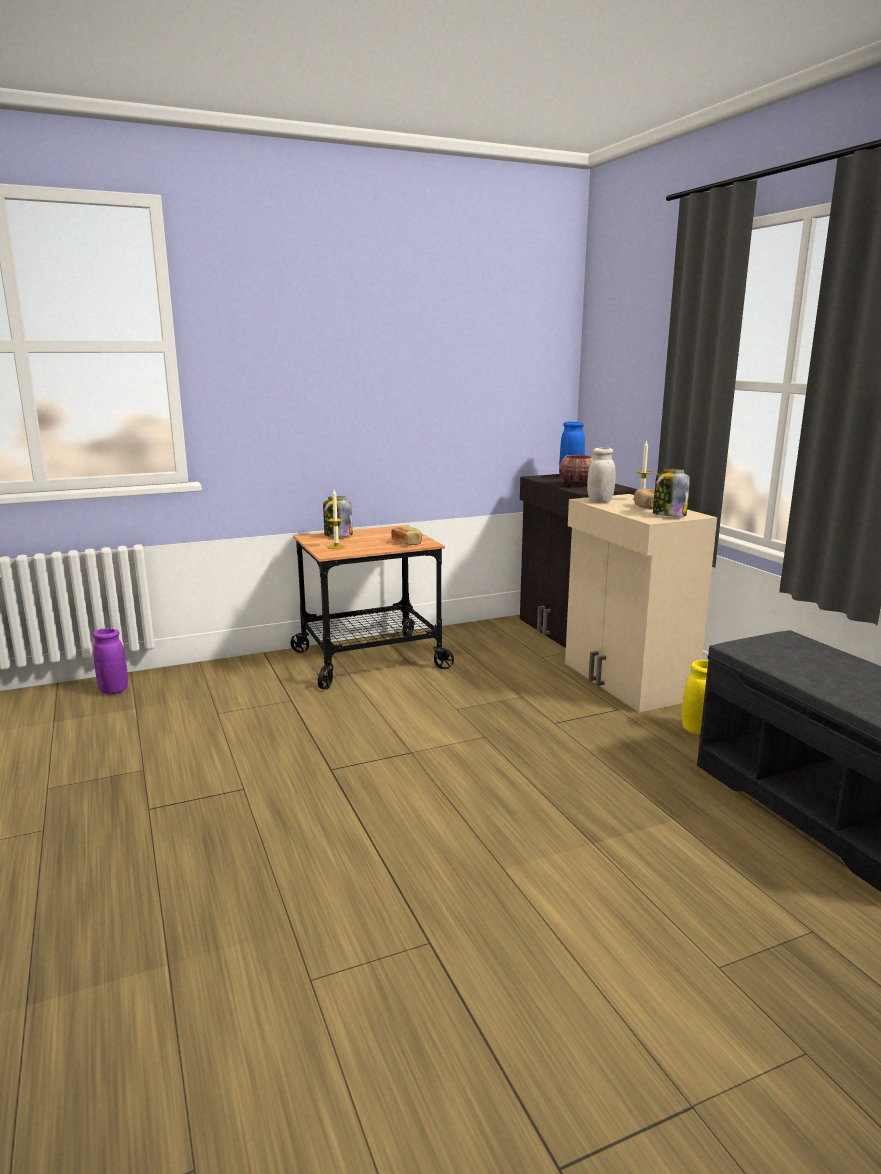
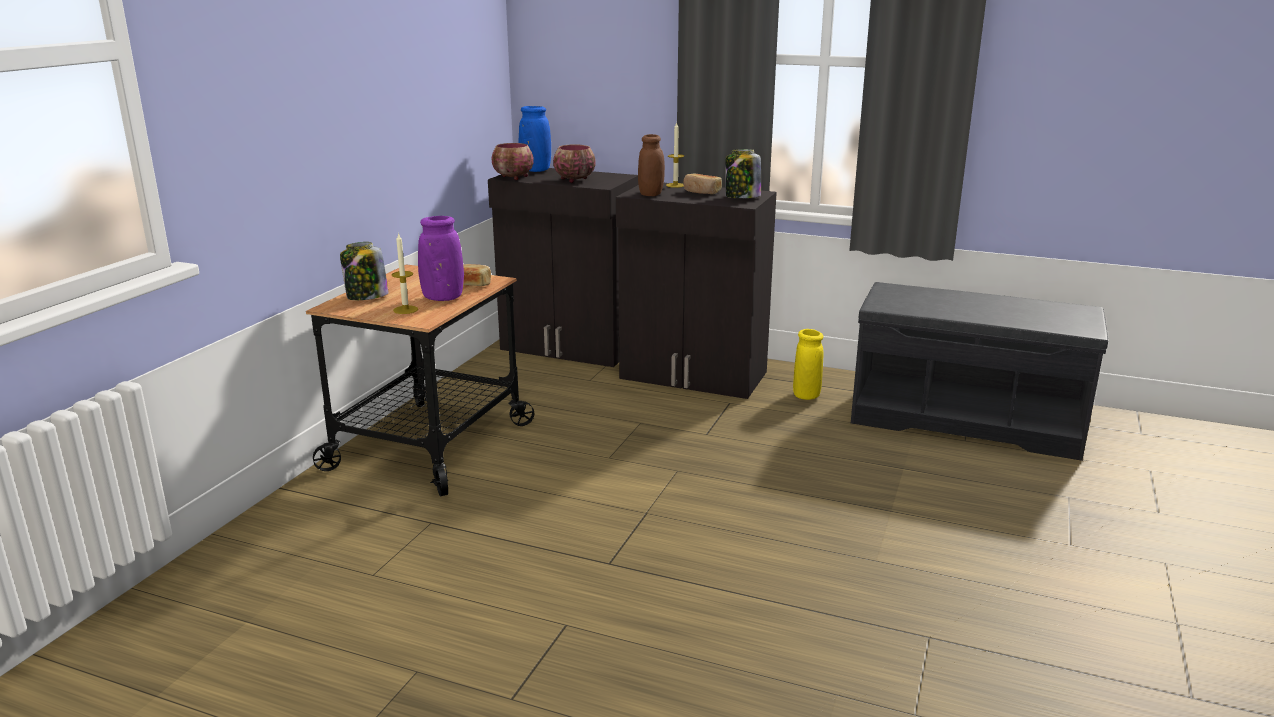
camera: 45 degrees left, 5 degrees up
(113, 690) = (161, 619): purple vase -> purple vase (443, 298)
(539, 478) = (513, 178): none -> bowl
(600, 501) = (651, 194): white jar -> brown jar
(626, 681) = (693, 376): beige cabinet -> black cabinet

